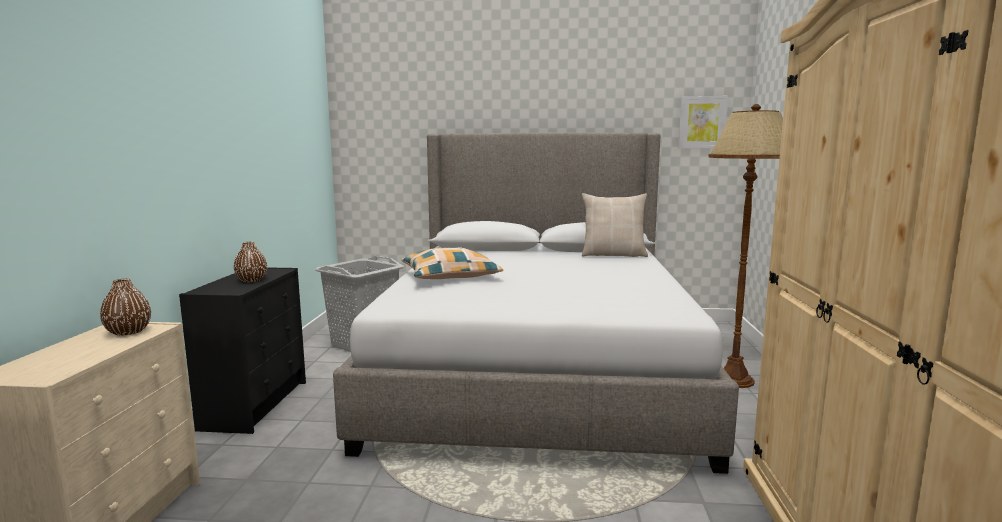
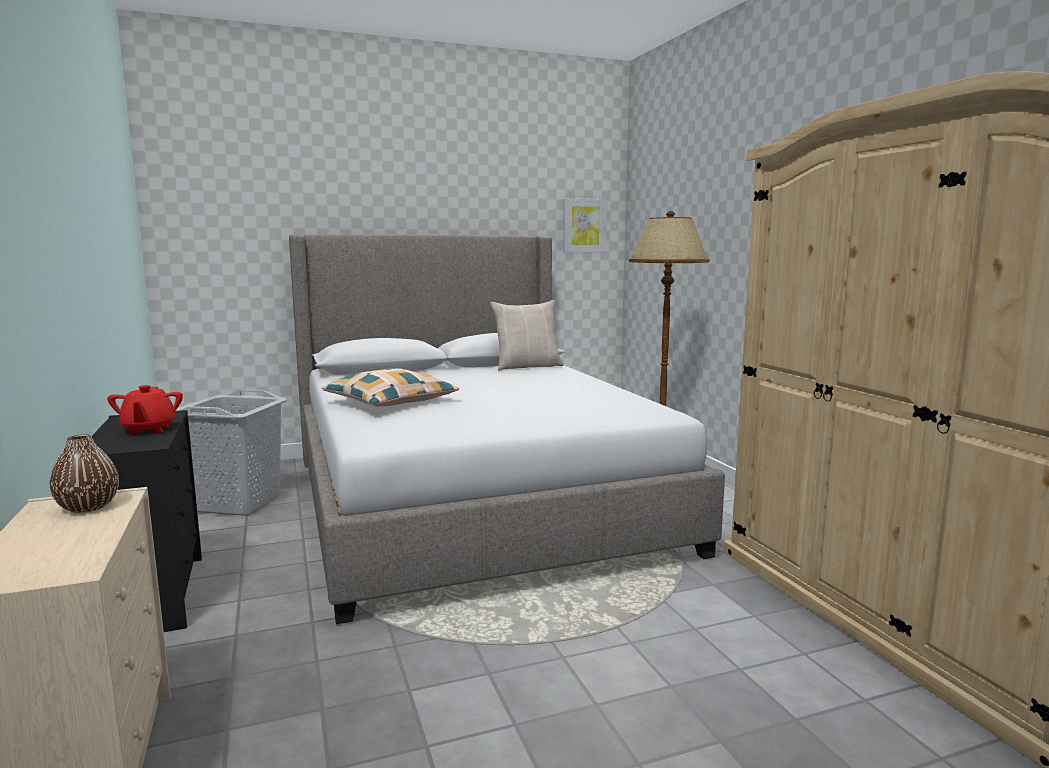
camera: 25 degrees left, 0 degrees up
(251, 280) = (148, 430): brown vase -> red teapot

